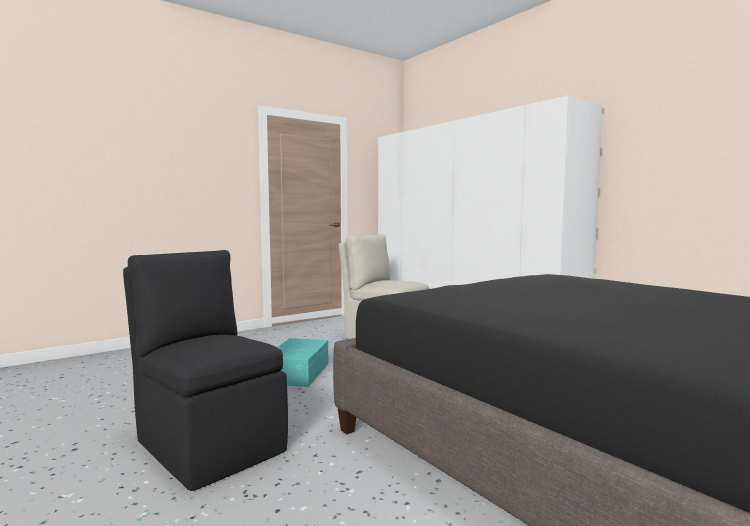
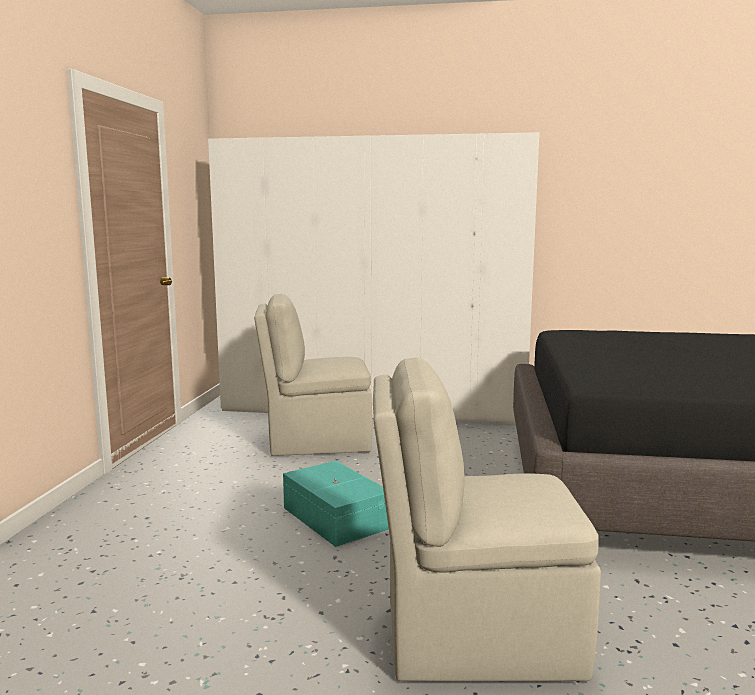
camera: 45 degrees left, 5 degrees up
(209, 444) = (475, 635): black chair -> beige chair

